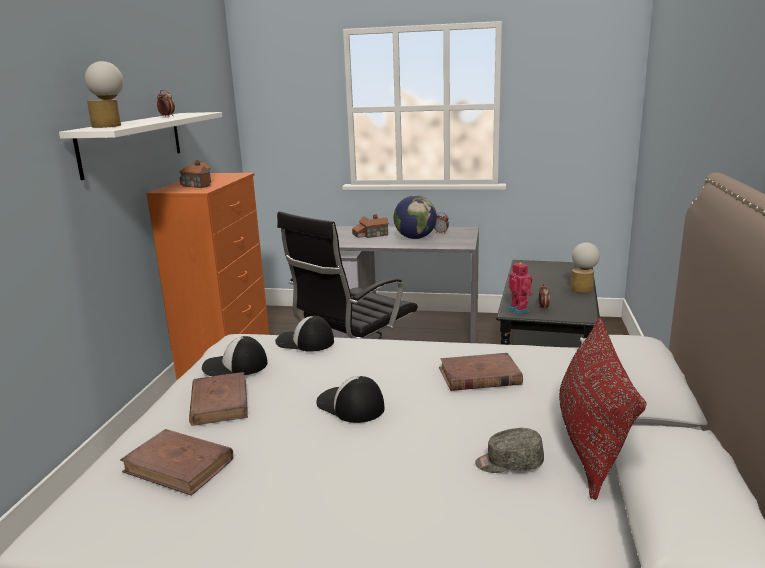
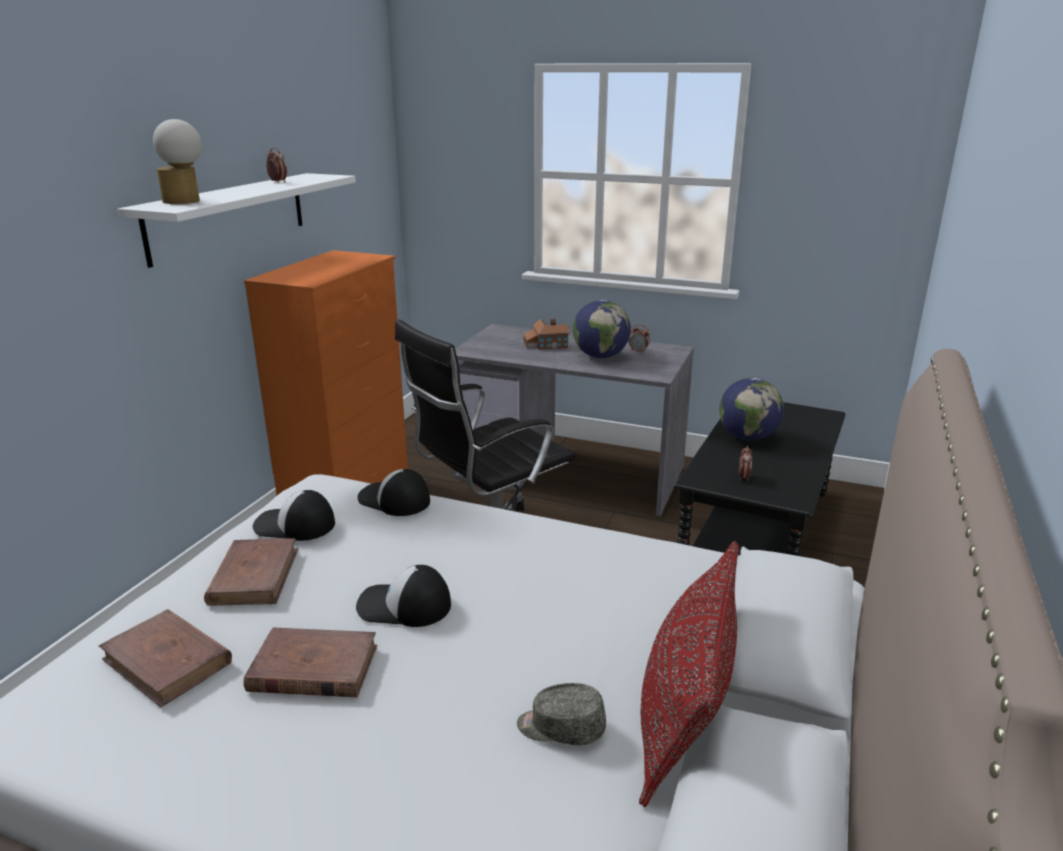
camera: 10 degrees right, 5 degrees up
(198, 184) = (313, 271): toy house -> none
(350, 405) = (403, 606): cap -> cap turned 45 degrees counterclockwise
(479, 376) = (587, 585): brown book -> brown book (312, 668)
(519, 310) = (710, 477): toy robot -> none
(533, 284) = (747, 437): none -> globe
(583, 288) = (814, 452): table lamp -> none

